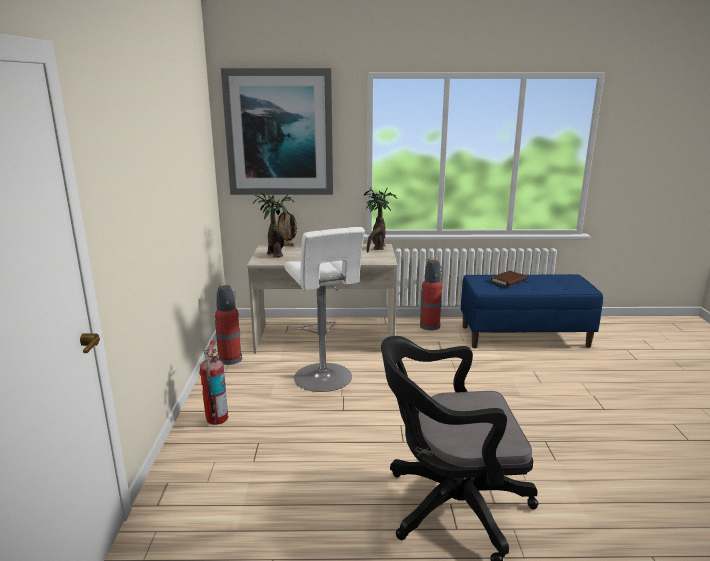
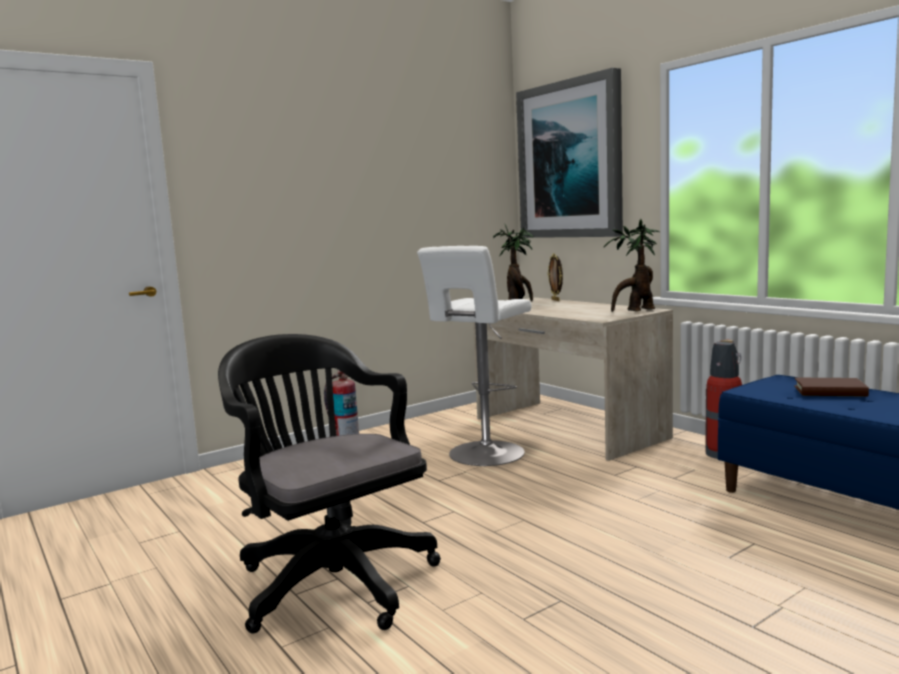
camera: 55 degrees right, 10 degrees down
(230, 359) = (450, 417): fire extinguisher -> none

